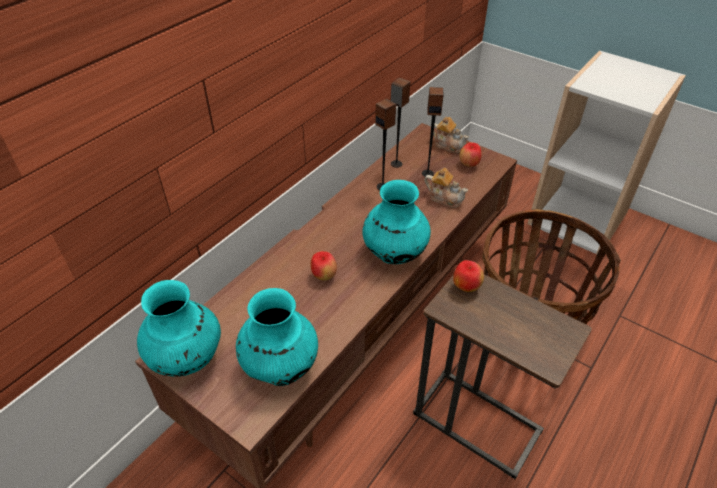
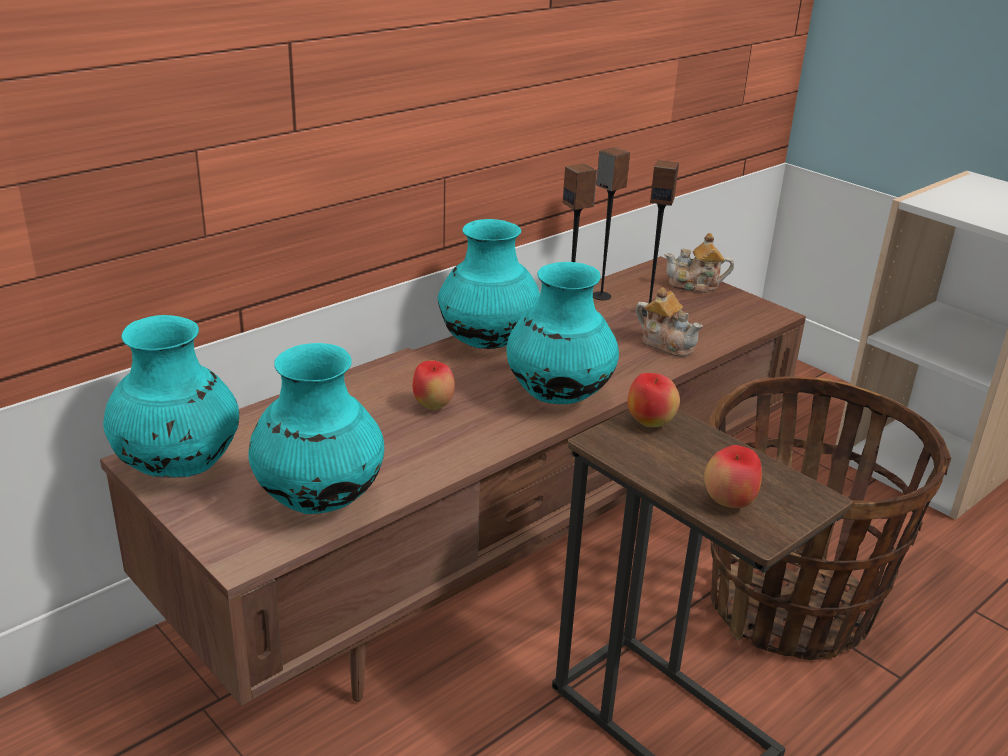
camera: 10 degrees right, 15 degrees down
(341, 216) = (488, 343): none -> turquoise vase
(448, 145) = (695, 285): teapot -> teapot turned 135 degrees clockwise
(469, 164) = (721, 311): apple -> apple (729, 502)

